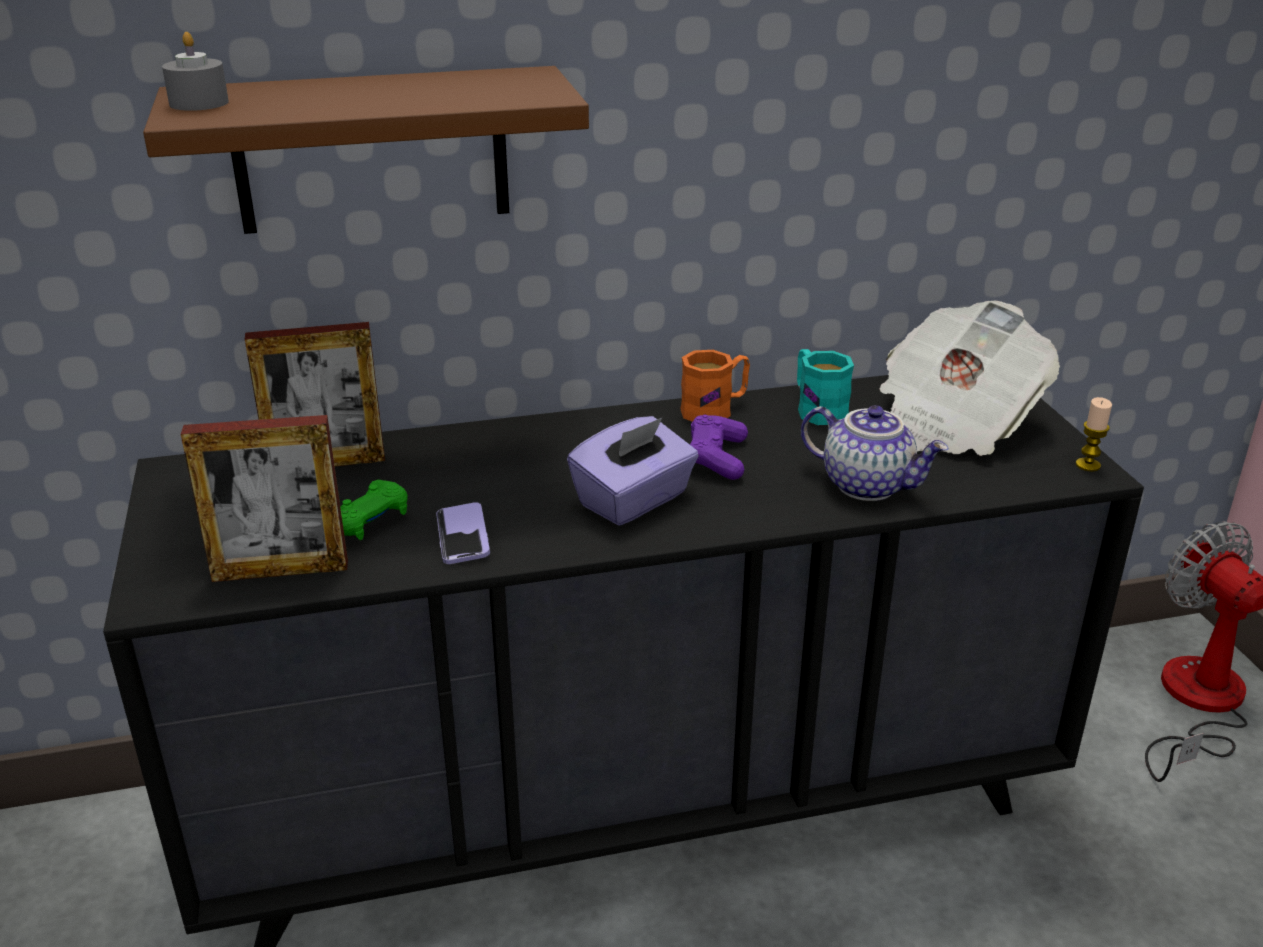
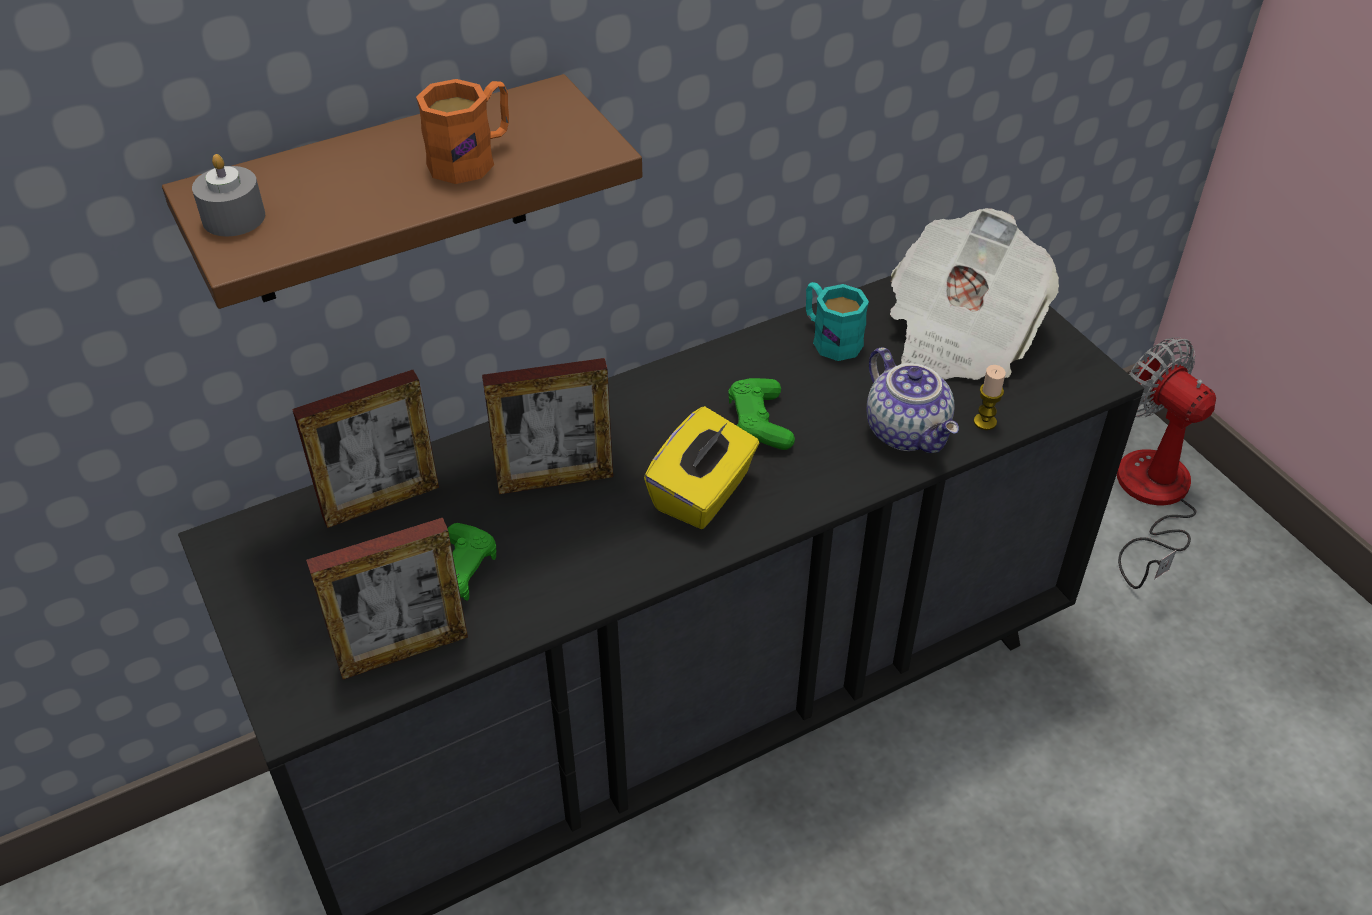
camera: 15 degrees left, 15 degrees up
(462, 536) = (559, 571): phone -> none
(496, 470) = (555, 480): none -> picture frame
(634, 500) = (703, 493): purple tissue box -> yellow tissue box
(715, 409) = (735, 357): orange mug -> orange mug (472, 158)
(716, 458) = (759, 423): purple game controller -> green game controller
(868, 485) = (908, 432): teapot -> teapot turned 45 degrees clockwise
(1088, 465) = (1091, 370): candle -> candle (985, 422)

